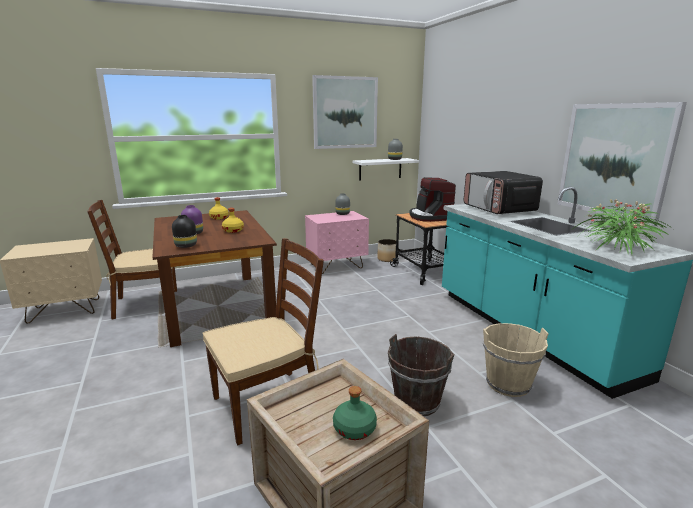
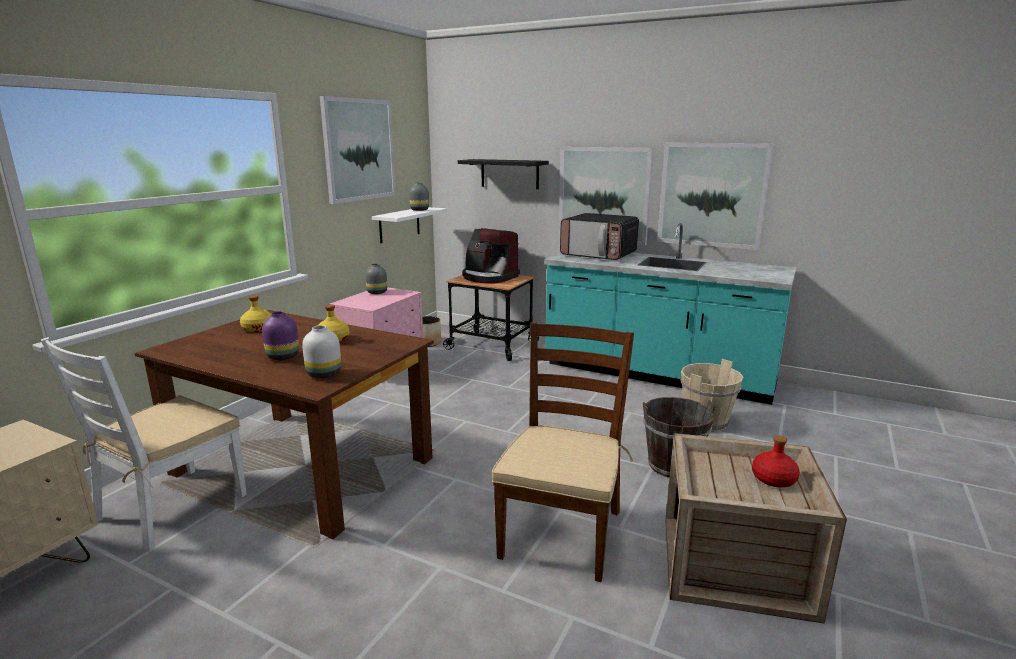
camera: 40 degrees left, 0 degrees up
(145, 304) = (171, 508): brown chair -> white chair
(185, 246) = (324, 374): black vase -> white vase
(354, 429) = (774, 479): green bottle -> red bottle
(462, 134) = (509, 174): none -> black shelf
(522, 155) = (604, 195): none -> picture
(617, 247) = (752, 272): potted plant -> none

